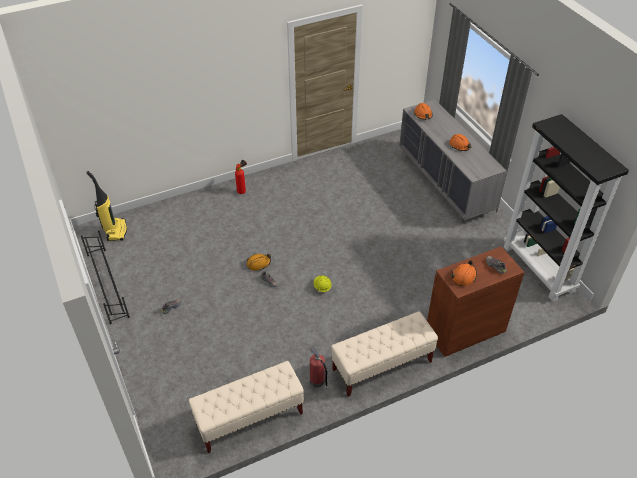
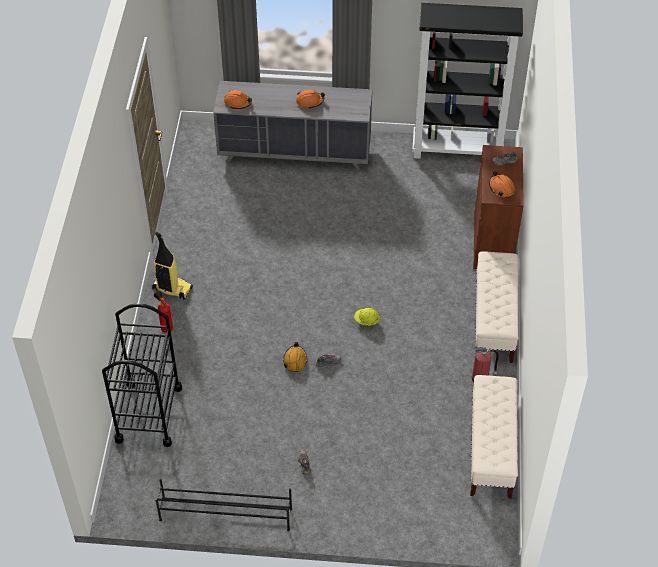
camera: 60 degrees left, 5 degrees up
(115, 231) = (137, 478): vacuum cleaner -> vacuum cleaner (171, 289)
(168, 213) = (148, 414): none -> black cart

